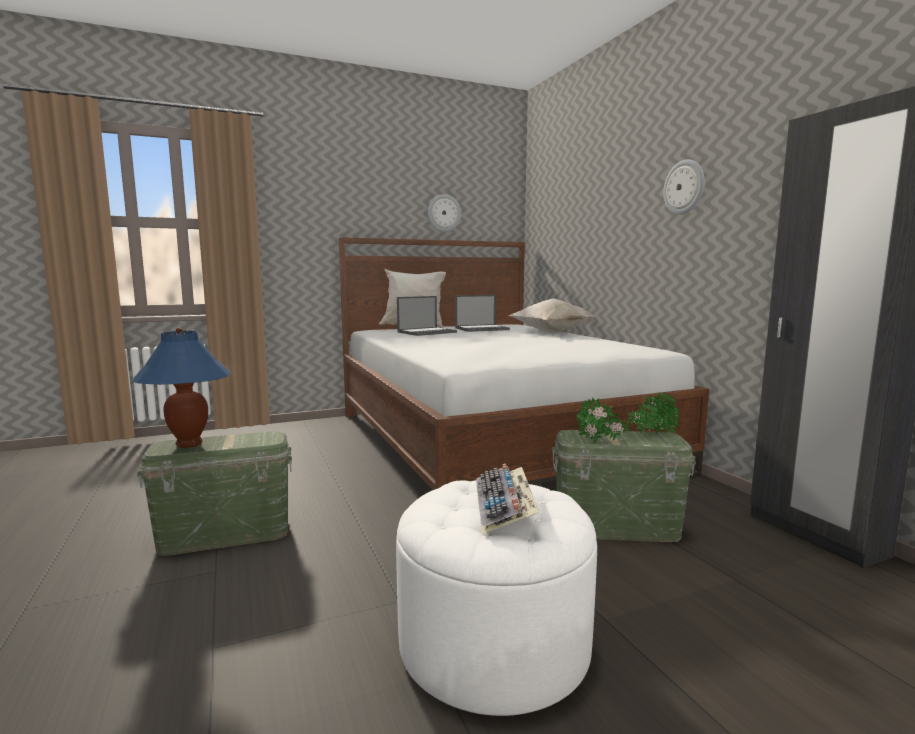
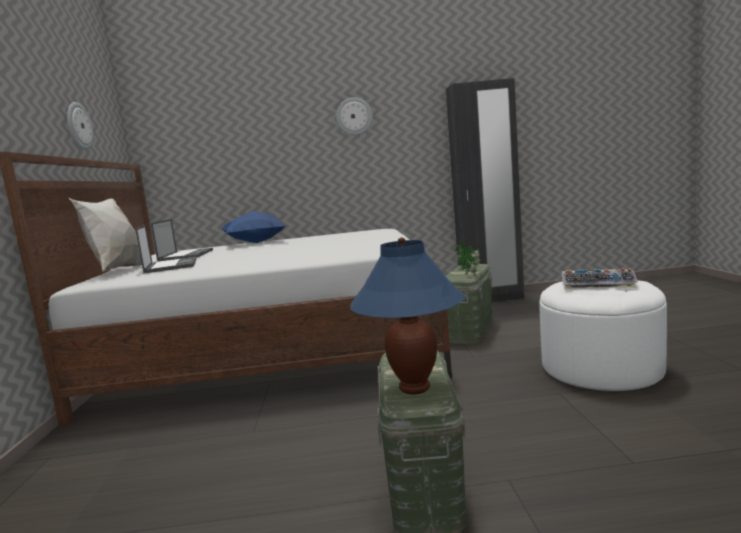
camera: 70 degrees left, 0 degrees up
(550, 333) = (256, 243): white pillow -> blue pillow

